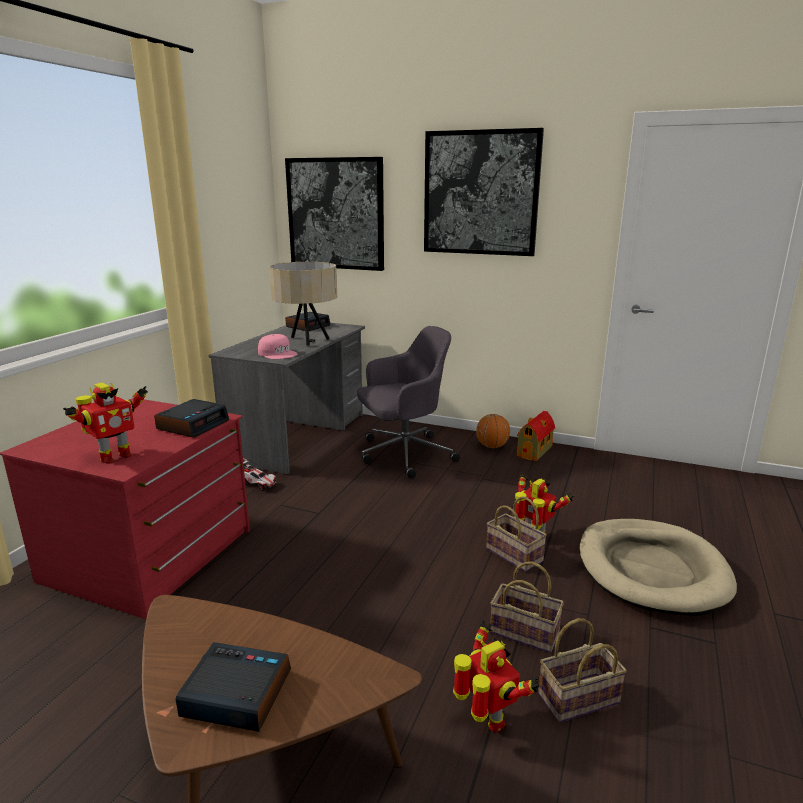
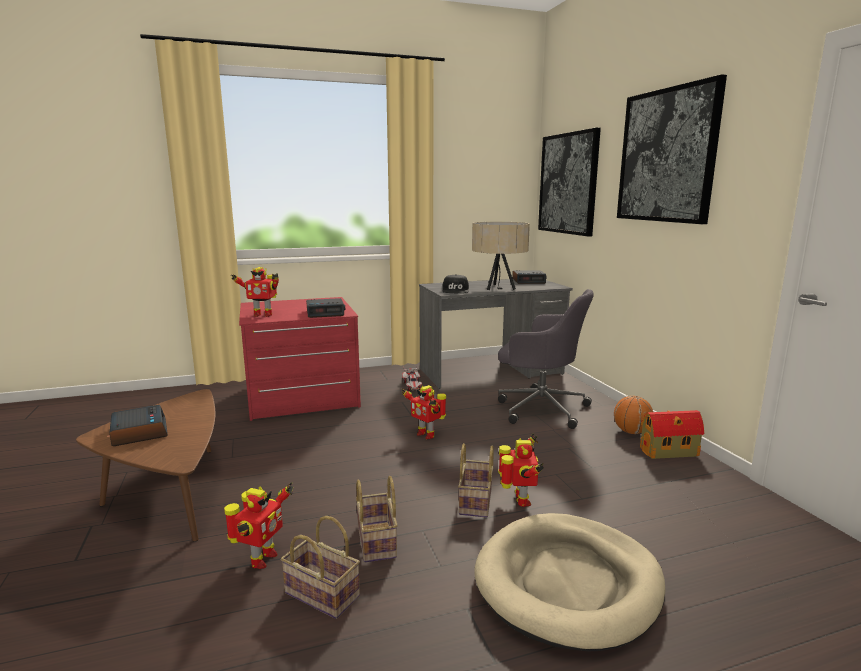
camera: 50 degrees right, 5 degrees down
(278, 353) = (456, 290): pink cap -> black cap
(370, 524) = (426, 434): none -> toy robot

